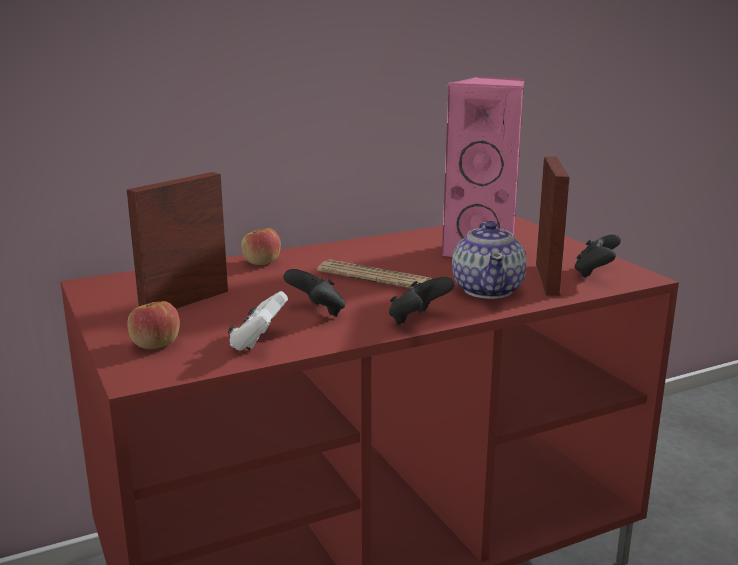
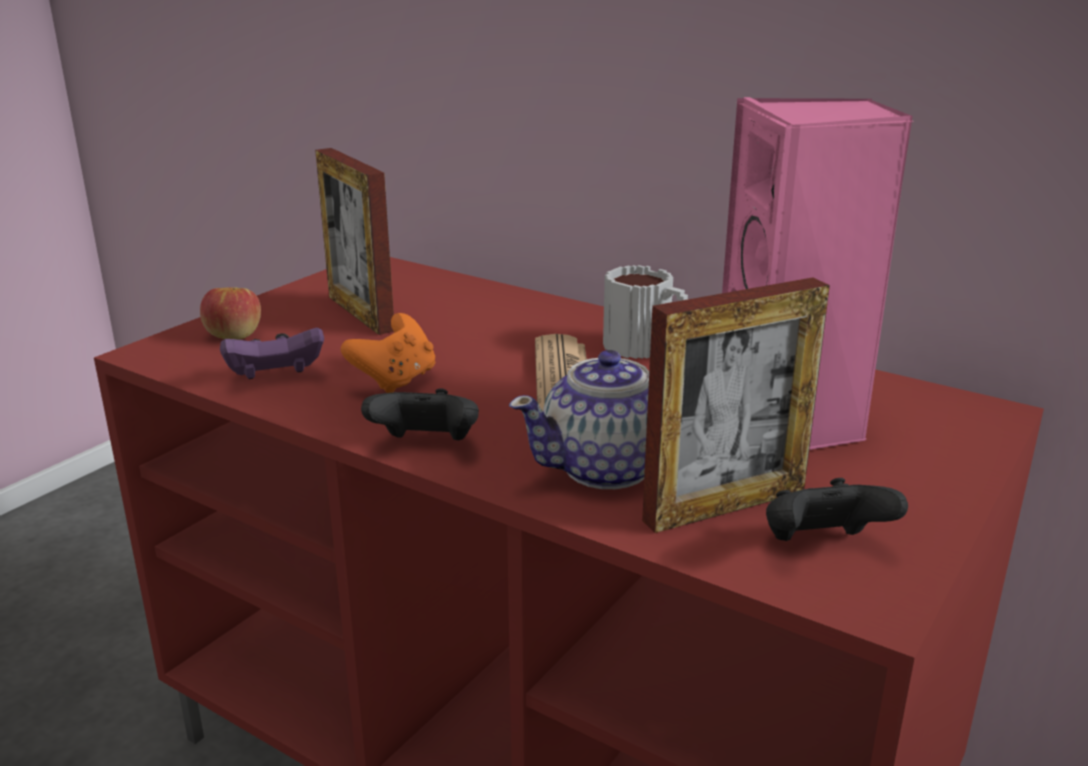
camera: 60 degrees right, 5 degrees up
(185, 302) = (360, 313): picture frame -> picture frame turned 135 degrees counterclockwise
(258, 342) = (276, 377): white game controller -> purple game controller
(261, 262) = (532, 309): apple -> none
(317, 312) = (396, 381): black game controller -> orange game controller
(362, 253) = (648, 349): none -> mug

